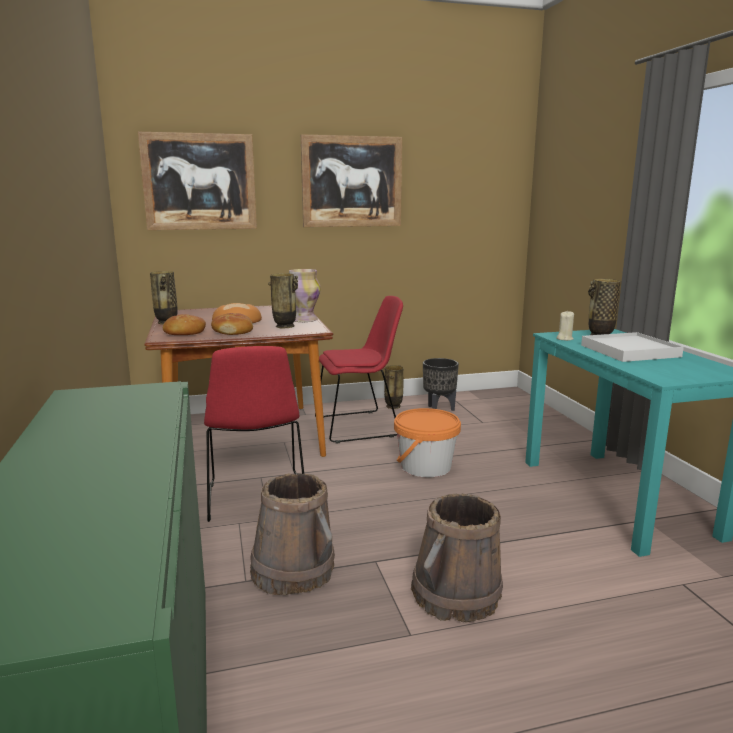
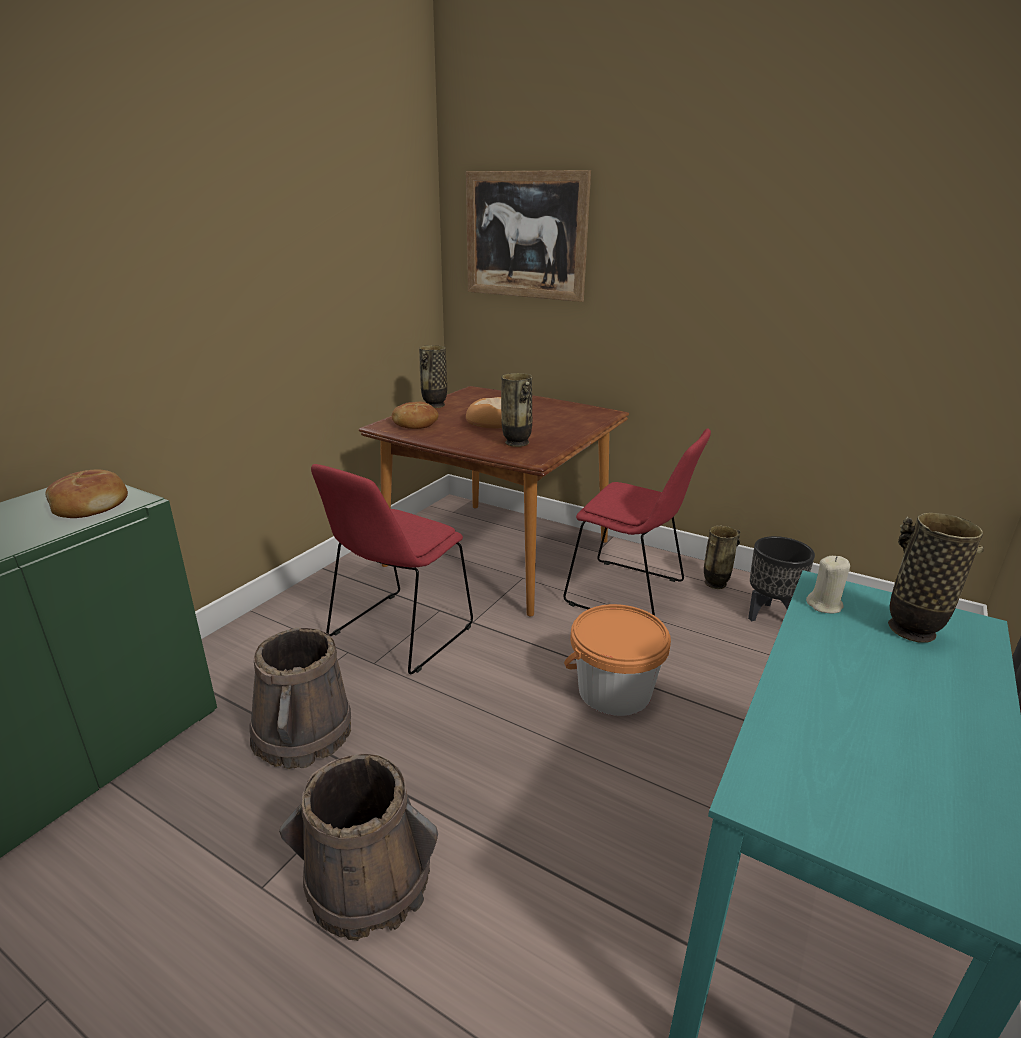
camera: 45 degrees right, 10 degrees up
(233, 331) = (455, 435): bread -> bread (91, 505)
(303, 320) = (559, 438): vase -> none
(352, 182) = (723, 242): picture -> none
(629, 351) = (882, 691): white tray -> none

